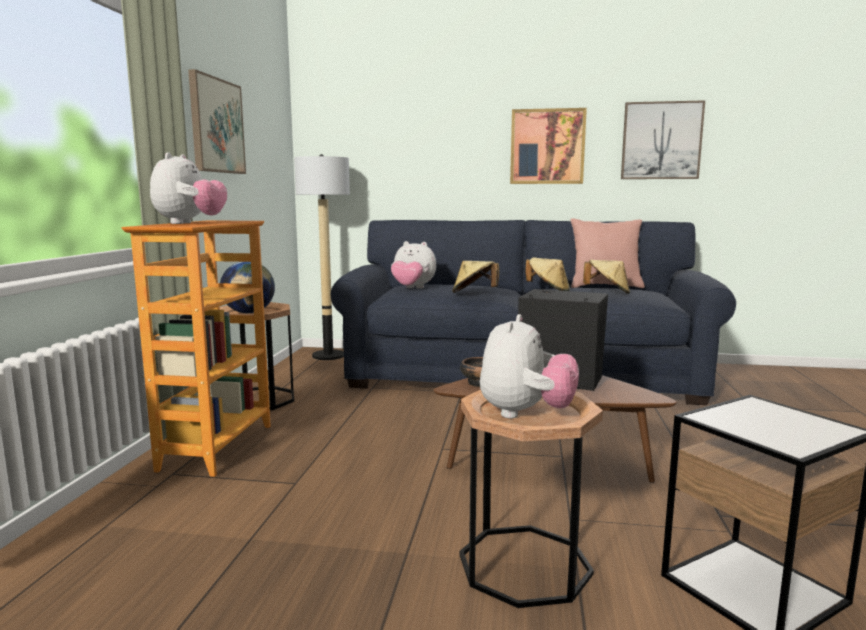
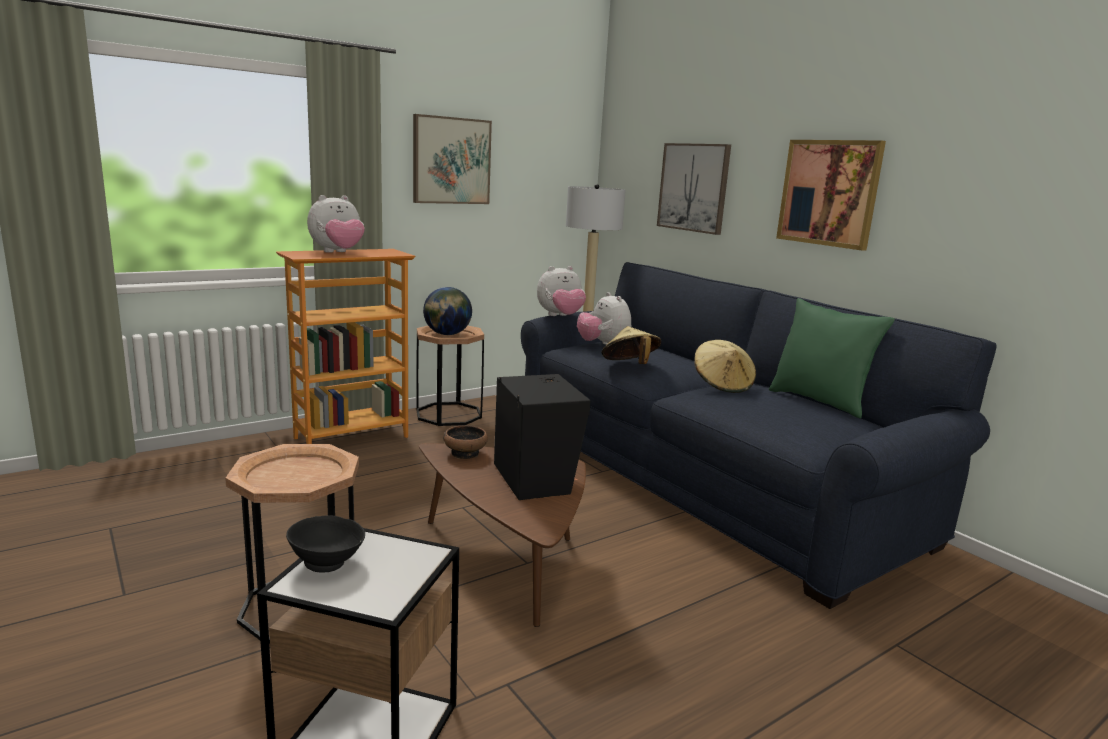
camera: 45 degrees right, 5 degrees up
(525, 414) = (290, 473): plush toy -> plush toy (560, 316)
(605, 286) = (819, 401): pink pillow -> green pillow
(607, 292) = (775, 408): beige hat -> none
(661, 141) = (990, 198): picture -> picture (694, 187)
(757, 431) = (328, 564): none -> black bowl

